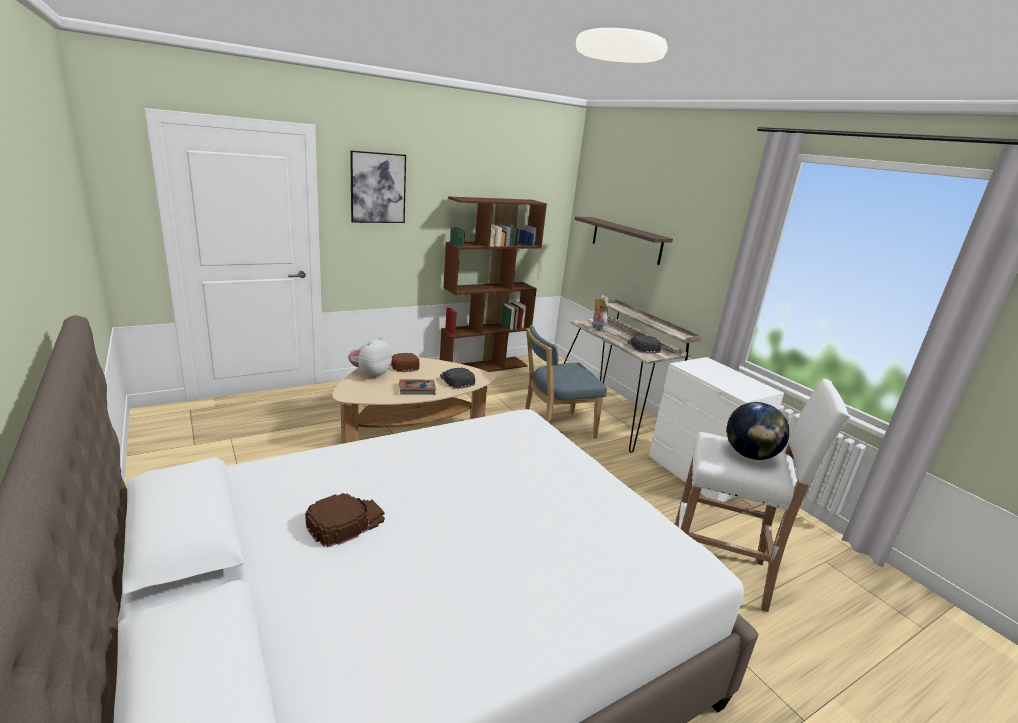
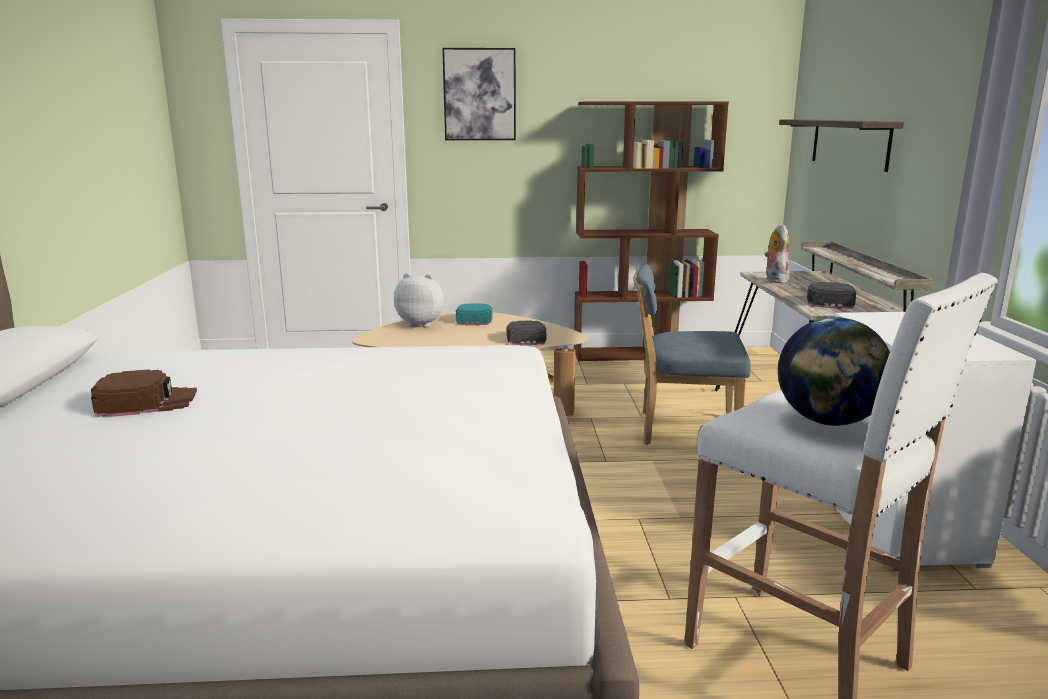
camera: 30 degrees right, 5 degrees down
(370, 374) = (422, 324): plush toy -> plush toy turned 45 degrees clockwise
(403, 364) = (474, 319): brown cap -> turquoise cap
(417, 389) = (461, 341): book -> none

